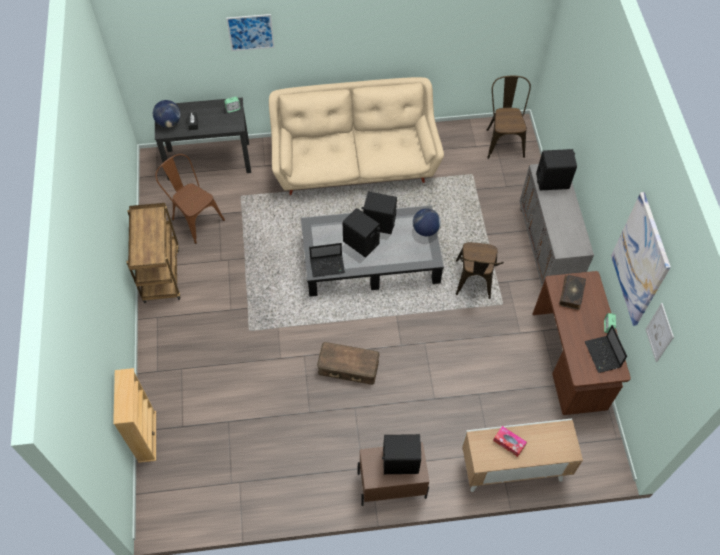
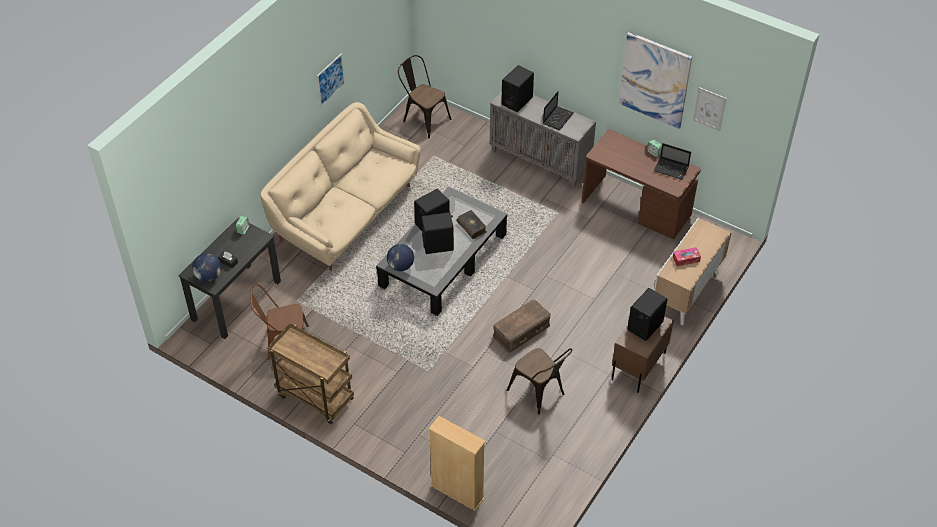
camera: 50 degrees left, 10 degrees down
(250, 32) = (236, 144): picture -> picture (330, 79)
(328, 265) = (437, 276): laptop -> laptop (558, 118)
(425, 230) = (466, 203): globe -> globe (401, 266)
(474, 283) = (525, 216): brown chair -> brown chair (539, 394)
(572, 294) = (612, 153): book -> book (472, 227)

